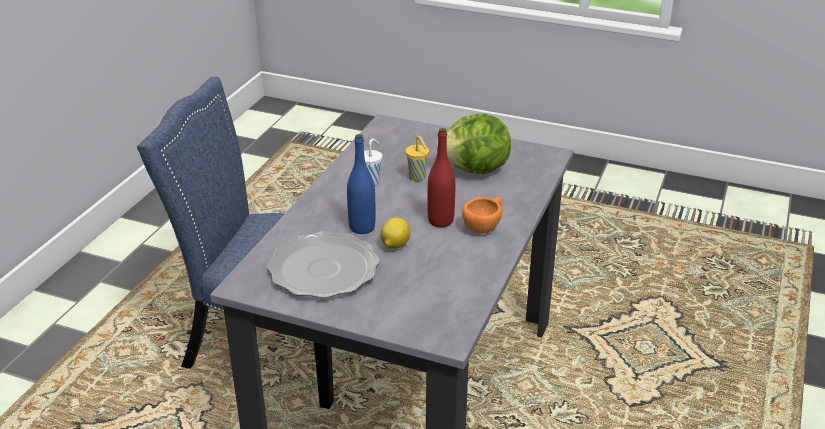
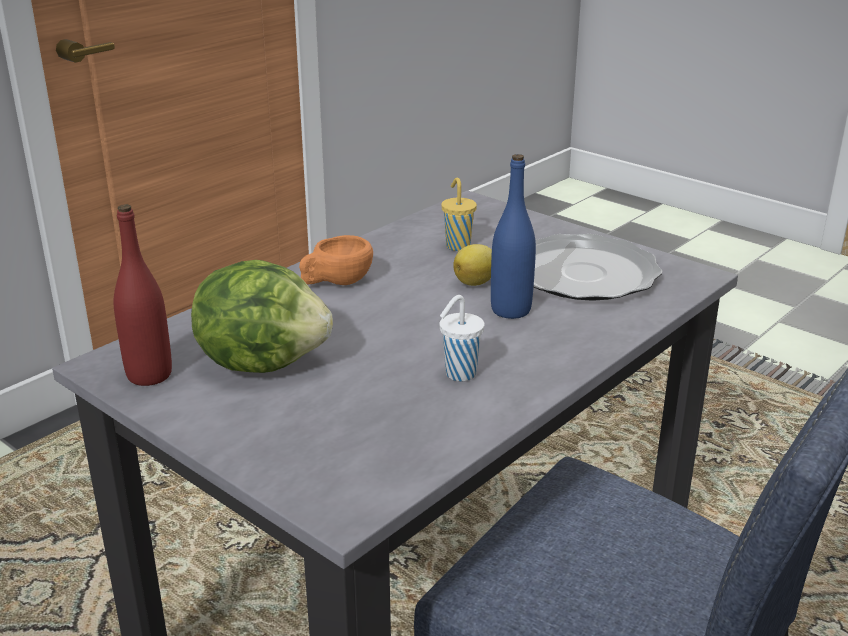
camera: 160 degrees left, 5 degrees down
(417, 178) = (373, 367): yellow cup -> yellow cup (457, 246)
(440, 221) = (390, 299): red bottle -> red bottle (149, 375)

